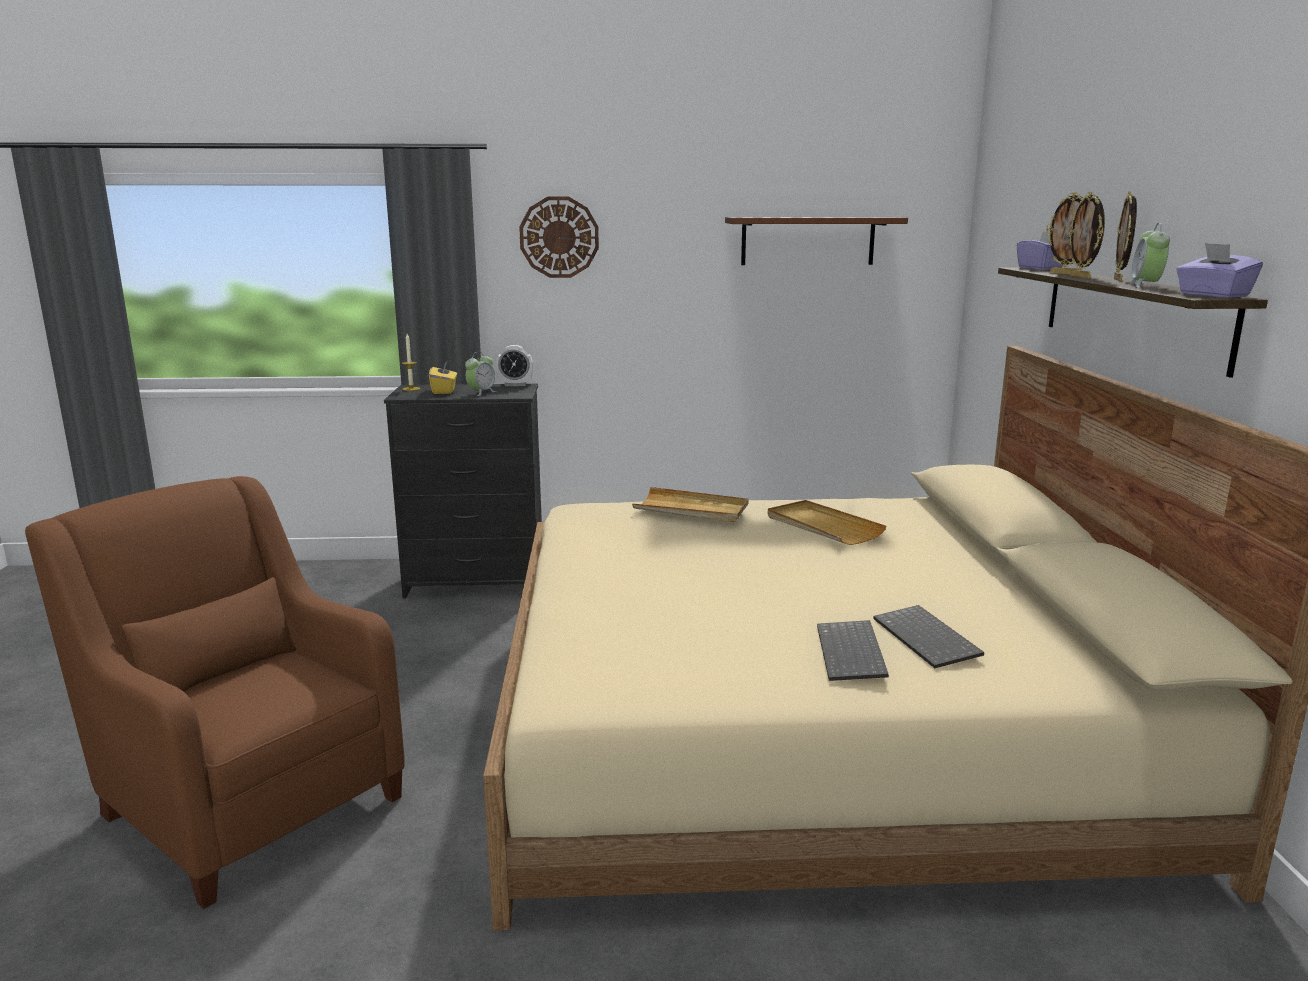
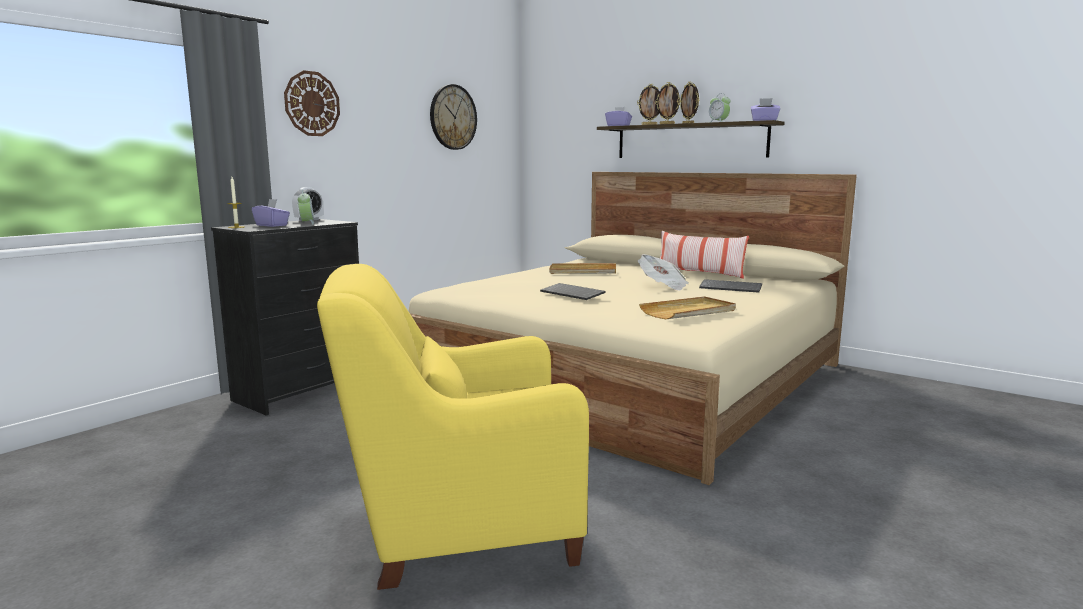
camera: 50 degrees left, 5 degrees down
(246, 799) = (459, 525): brown armchair -> yellow armchair
(444, 391) = (272, 225): yellow tissue box -> purple tissue box
(691, 509) = (513, 276): beige tray -> beige tray (688, 311)
(807, 241) = (453, 117): brown shelf -> wall clock
(831, 594) = (663, 286): none -> newspaper
(853, 654) = (729, 295): keyboard -> keyboard (573, 293)
(995, 590) = (699, 274): none -> pillow

